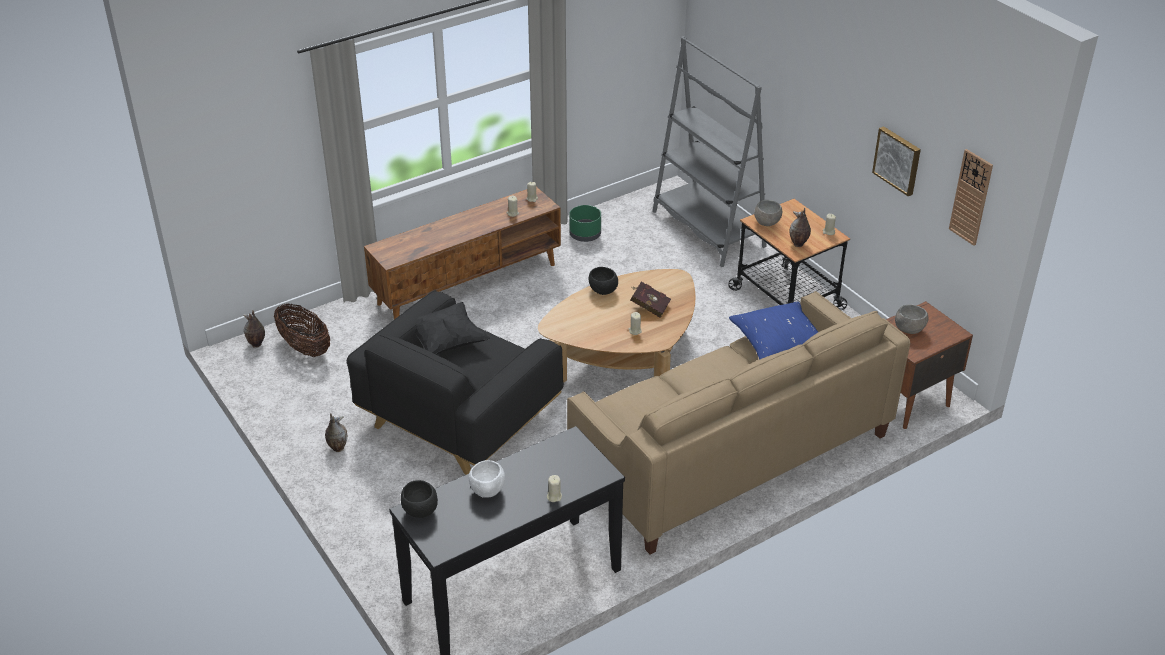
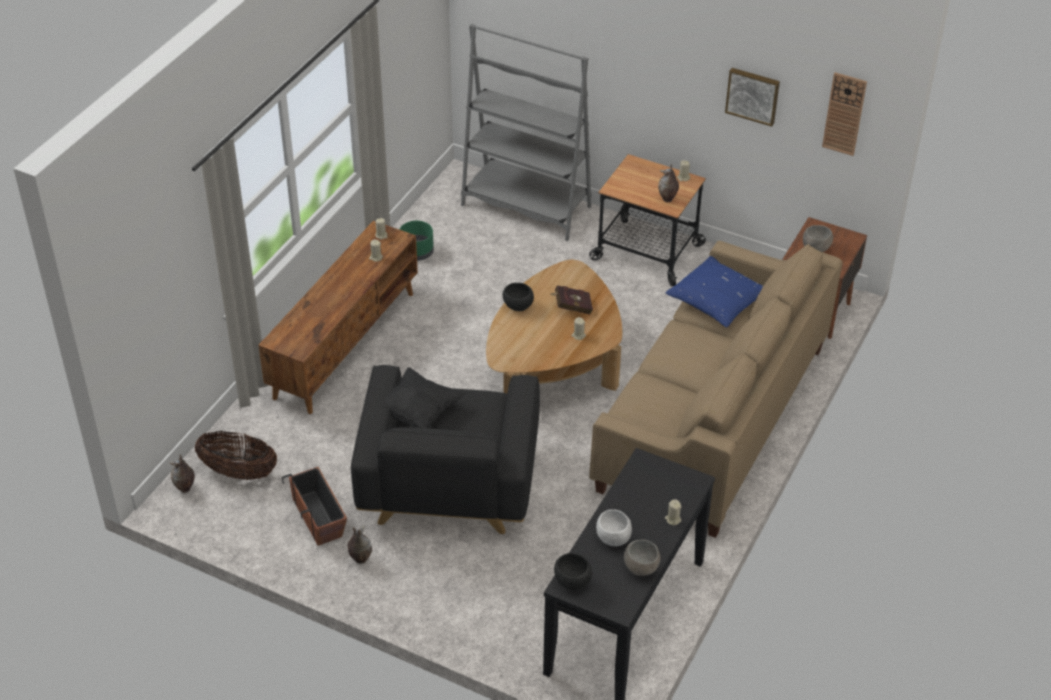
camera: 30 degrees left, 5 degrees up
(334, 403) = (318, 517): none -> planter
(767, 222) = (624, 187): grey bowl -> grey bowl (640, 567)

